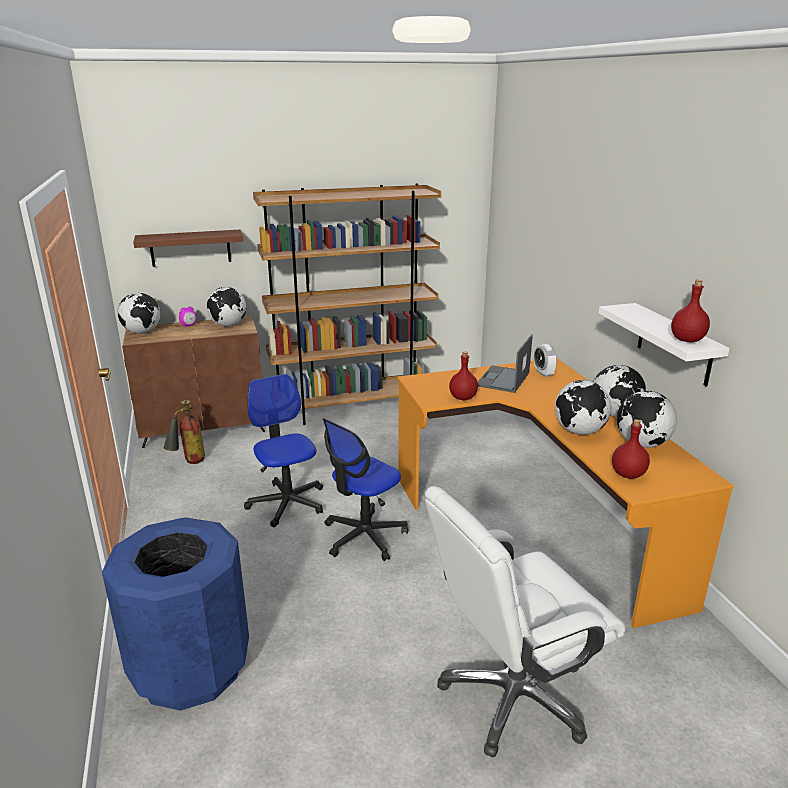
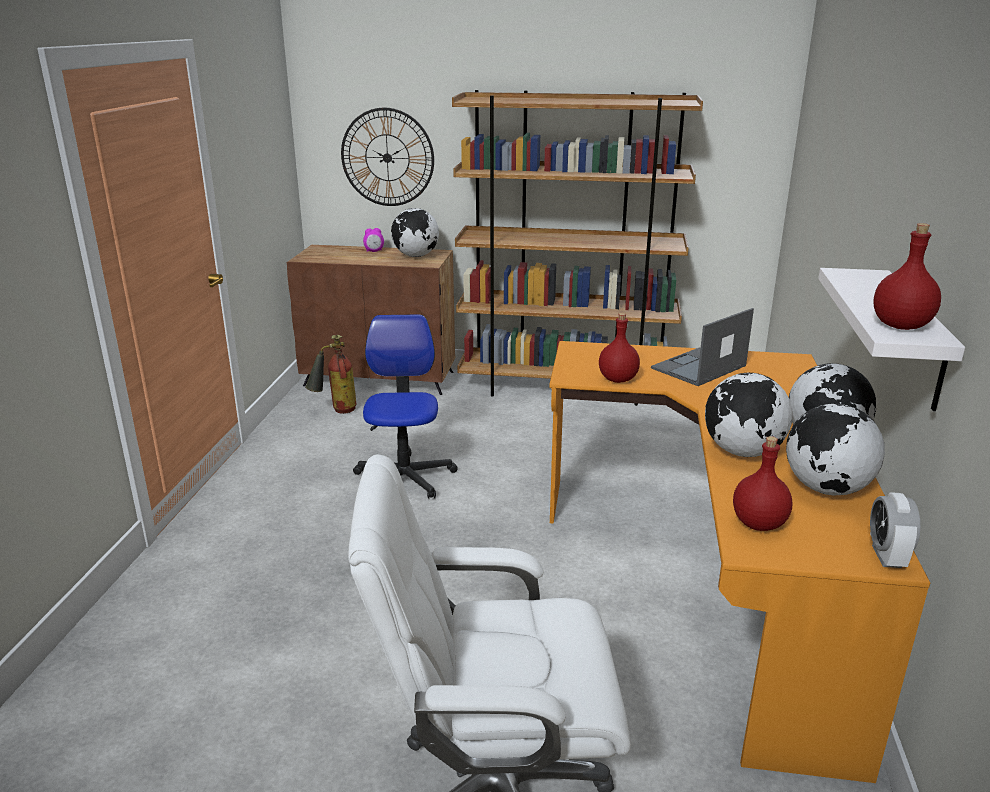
camera: 25 degrees right, 0 degrees up
(142, 332) = (320, 251): globe -> none
(190, 248) = (387, 157): brown shelf -> wall clock
(191, 668) = (170, 625): blue trash can -> none
(364, 536) = (462, 538): office chair -> none
(543, 373) = (768, 370): alarm clock -> alarm clock (886, 556)

